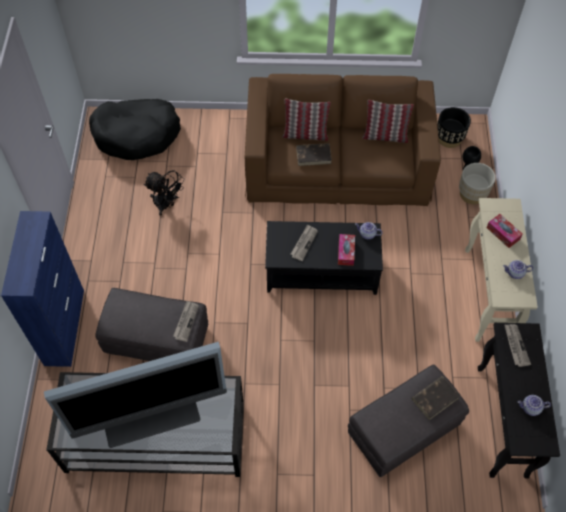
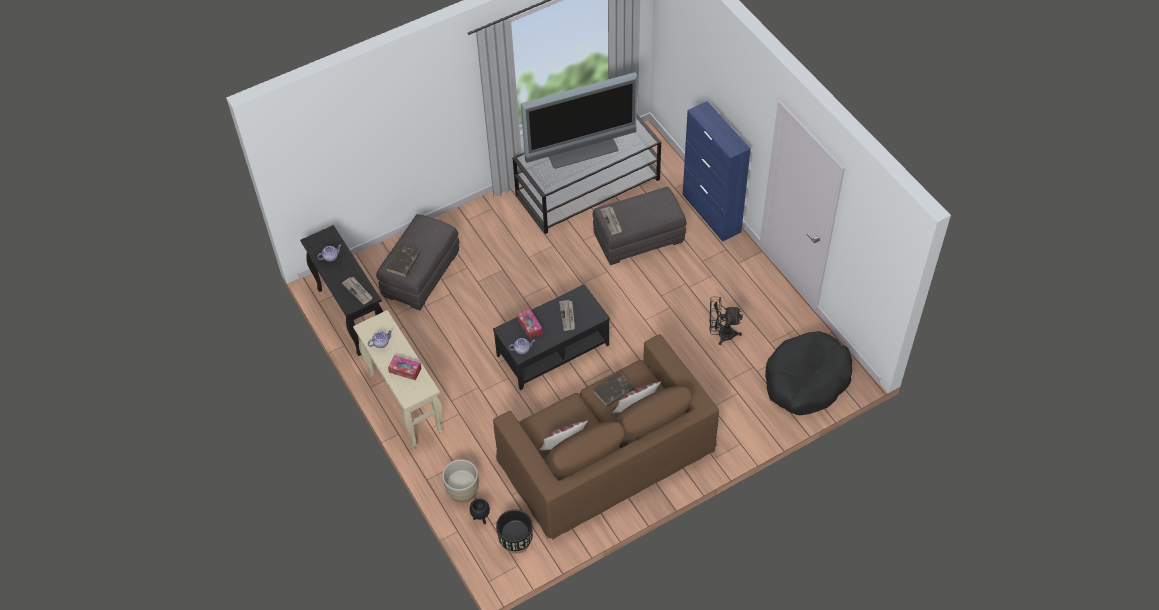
camera: 150 degrees right, 5 degrees down
(151, 416) = (581, 149): television -> television turned 150 degrees counterclockwise

